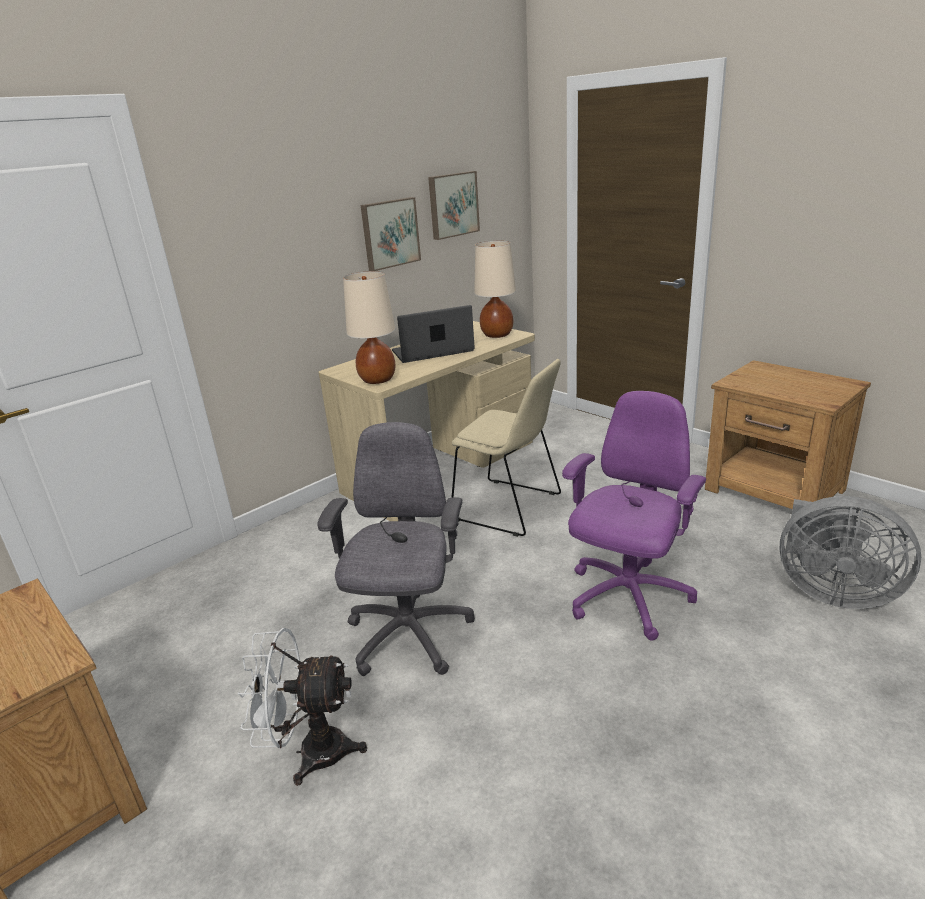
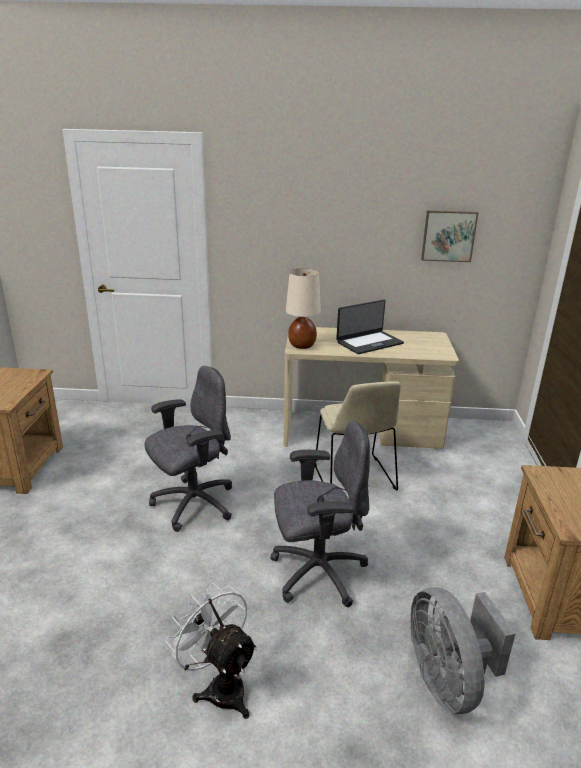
camera: 45 degrees right, 0 degrees up
(311, 752) = (89, 518): white fan -> white fan (220, 686)
(389, 233) = (377, 246): picture -> none
(433, 352) = (369, 342): laptop -> laptop turned 120 degrees clockwise
(497, 335) = (432, 350): beige table lamp -> none
(627, 598) = (316, 572): purple office chair -> grey office chair

